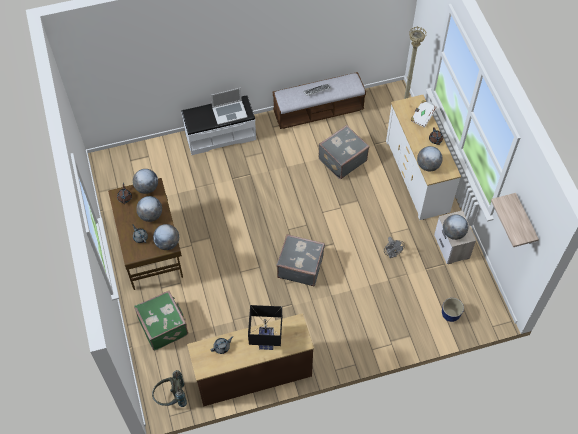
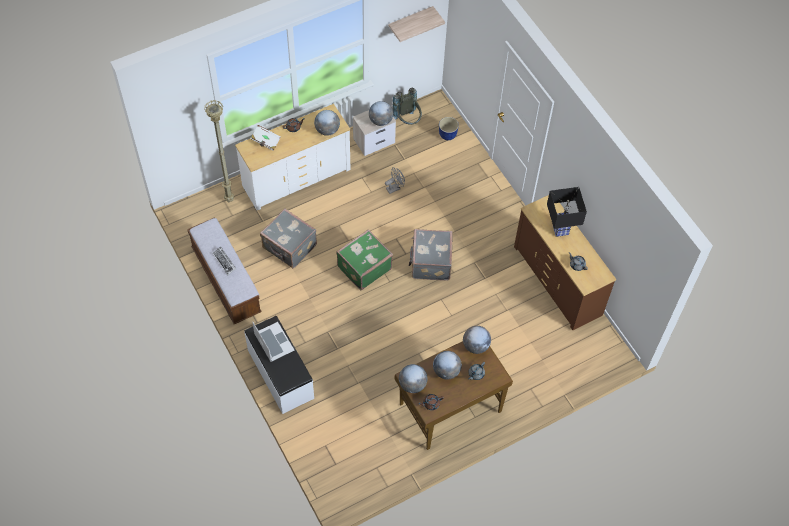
camera: 105 degrees left, 0 degrees up
(164, 326) = (532, 371): green suitcase -> green suitcase (363, 267)
(171, 398) = (603, 344): grey backpack -> grey backpack (407, 121)

